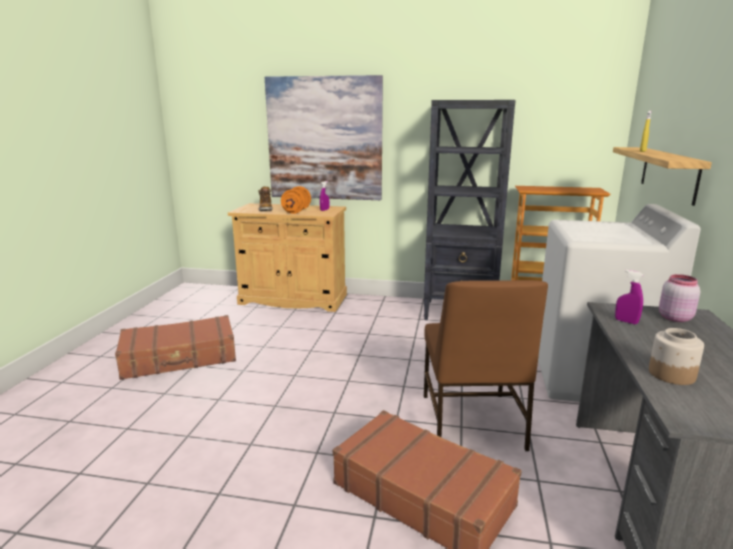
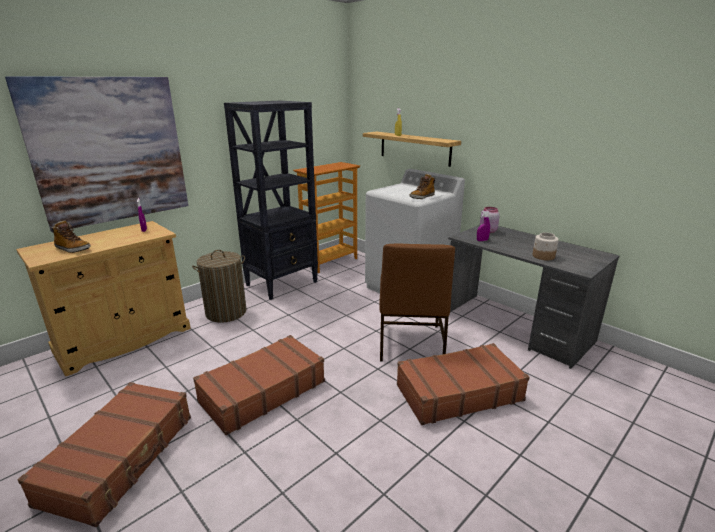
camera: 55 degrees left, 5 degrees up
(293, 374) = (262, 391): none -> brown suitcase
(296, 211) = (118, 240): orange dumbbell -> none
(376, 313) = (226, 312): none -> laundry basket
(471, 422) = (409, 343): brown chair -> brown chair turned 60 degrees clockwise
(597, 238) = (422, 197): none -> boot

